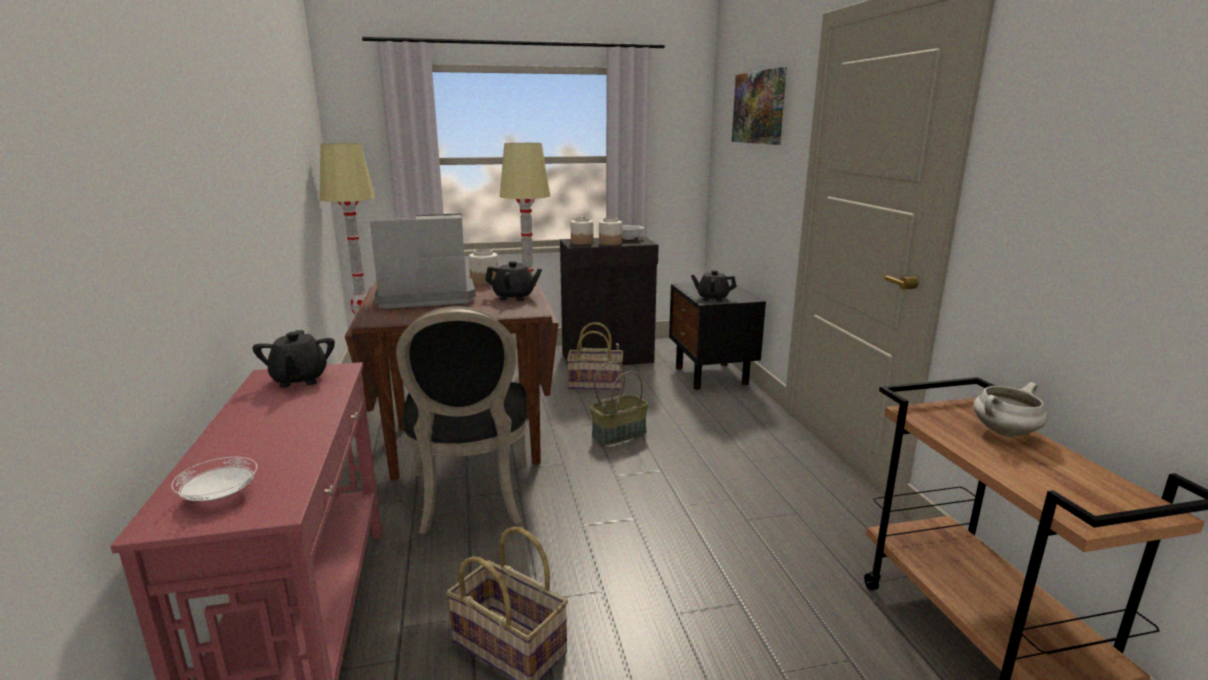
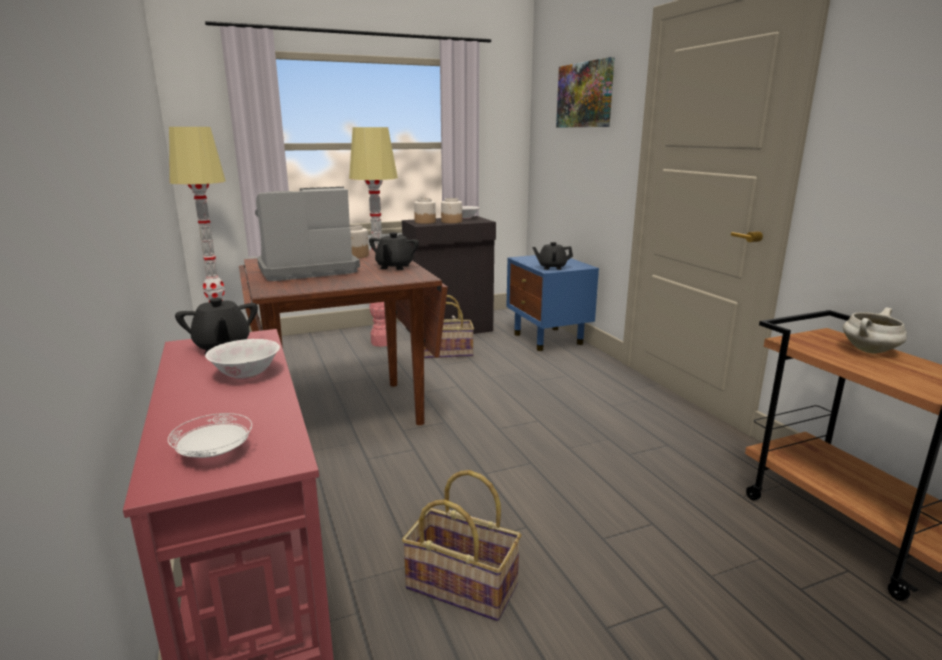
camera: 10 degrees left, 0 degrees up
(302, 412) = (246, 374): none -> white bowl
(471, 499) = (371, 461): black chair -> none
(514, 297) = (394, 267): black teapot -> black teapot turned 105 degrees clockwise
(619, 434) = (486, 393): basket -> none
(711, 376) = (548, 339): black nightstand -> blue nightstand

